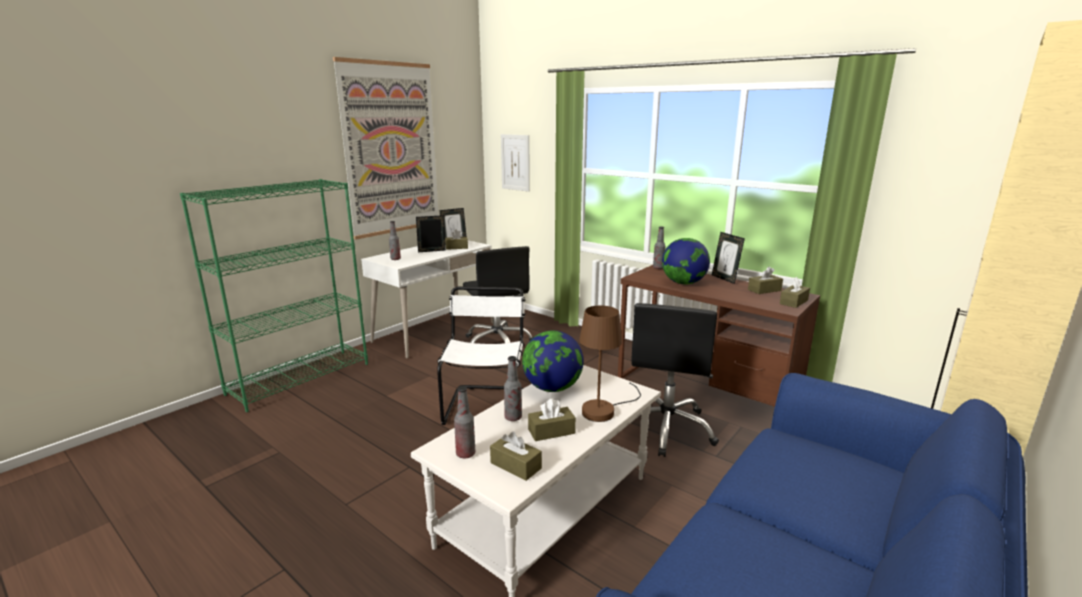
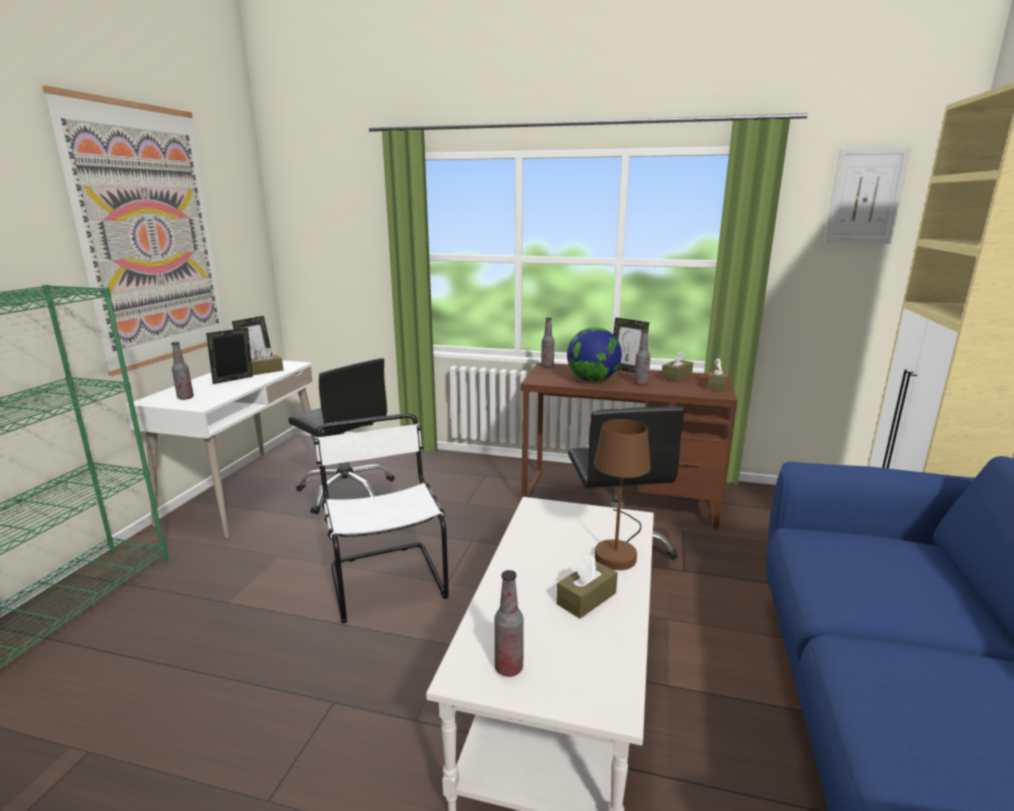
camera: 25 degrees left, 0 degrees up
(513, 417) = (522, 593): bottle -> bottle (640, 384)
(515, 162) = (323, 251): picture -> picture (865, 196)
(516, 465) = (588, 663): brown tissue box -> none
(552, 388) = (533, 538): globe -> none

